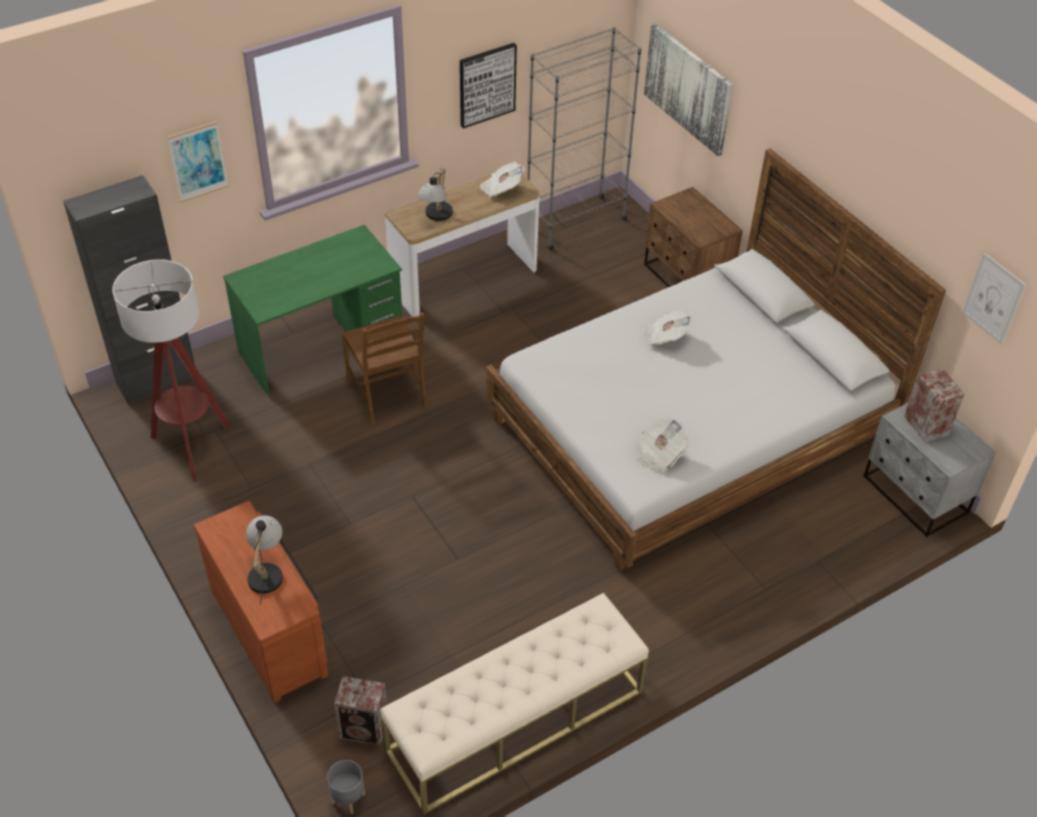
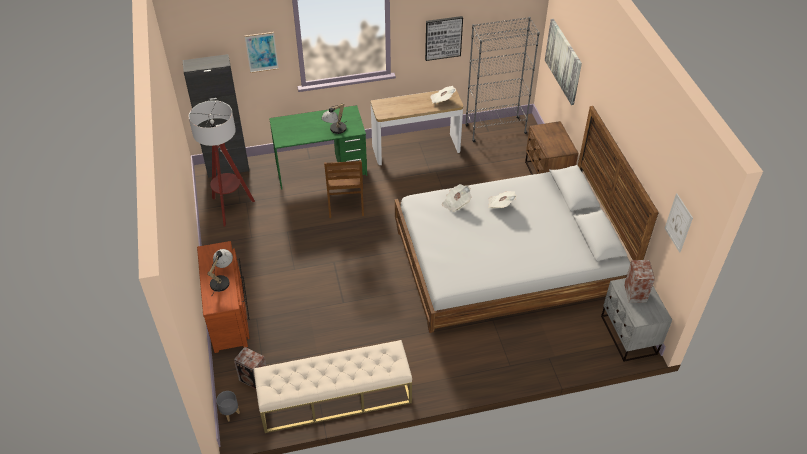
camera: 20 degrees right, 0 degrees up
(436, 217) = (397, 109): table lamp -> table lamp (335, 131)
(659, 454) = (464, 271): newspaper -> newspaper (456, 203)

